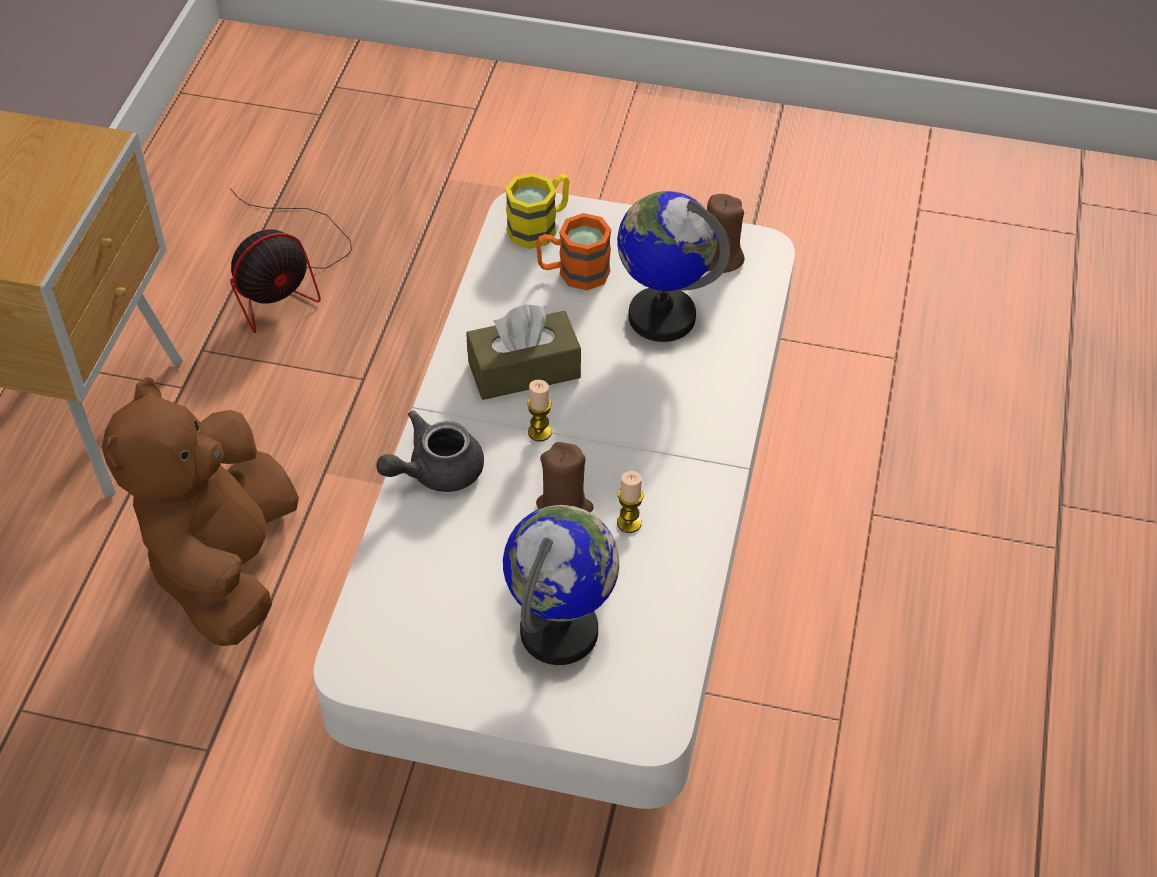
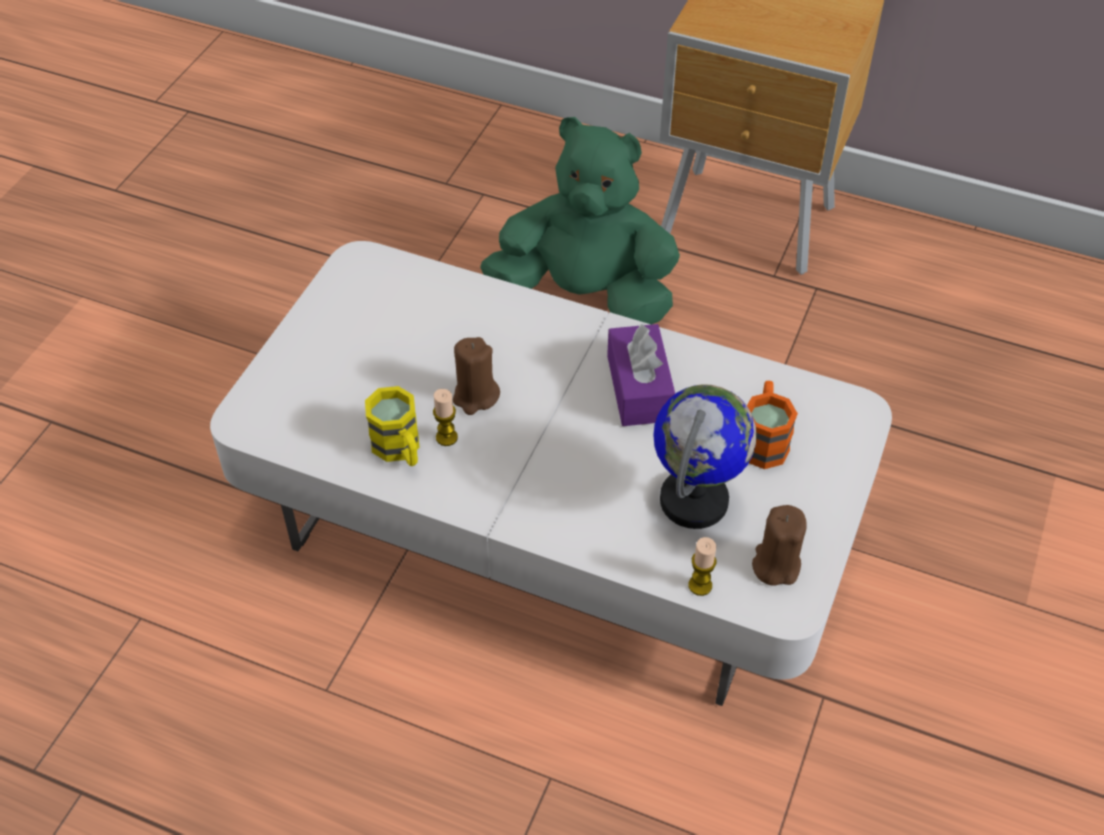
camera: 100 degrees right, 0 degrees up
(225, 564) = (585, 296): brown plush toy -> green plush toy
(285, 277) = (906, 344): fan -> none
(435, 471) = (534, 319): grey teapot -> none
(524, 370) = (639, 388): brown tissue box -> purple tissue box
(539, 432) = (562, 390): candle -> candle (700, 585)
(540, 226) = (832, 422): yellow mug -> yellow mug (400, 450)
(560, 631) = (351, 378): globe -> none

